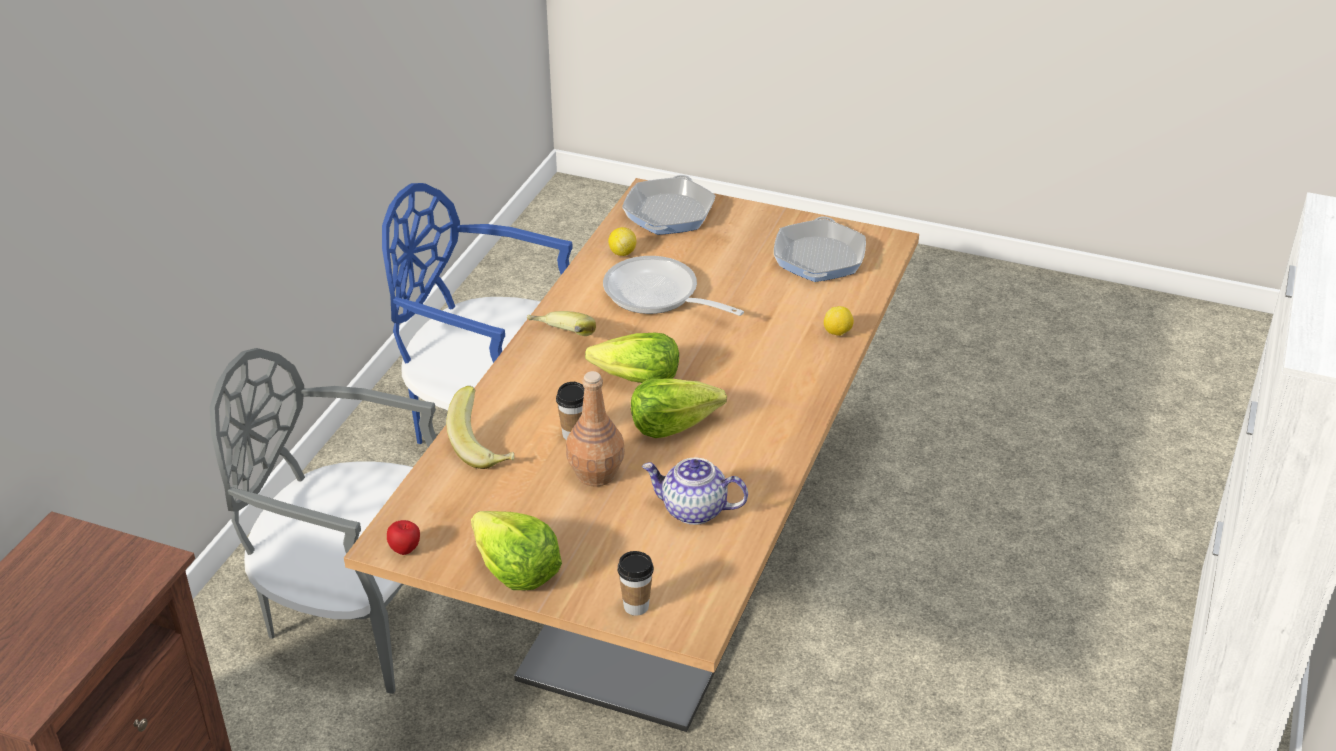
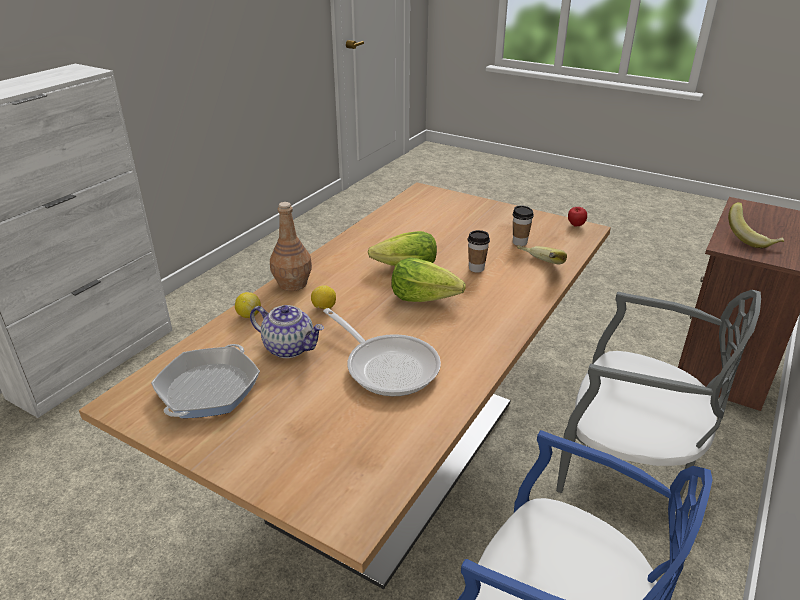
camera: 170 degrees left, 5 degrees down
(516, 570) = (511, 214): lettuce -> none
(560, 341) = (483, 332): banana -> banana (751, 239)
(596, 474) = (463, 247): brown bottle -> brown bottle (293, 283)
(622, 252) = (411, 422): lemon -> lemon (324, 308)
(636, 606) = (449, 198): cup -> cup (519, 242)
(669, 213) = (339, 478): frying pan -> none
(693, 510) = (408, 227): teapot -> teapot (290, 347)

